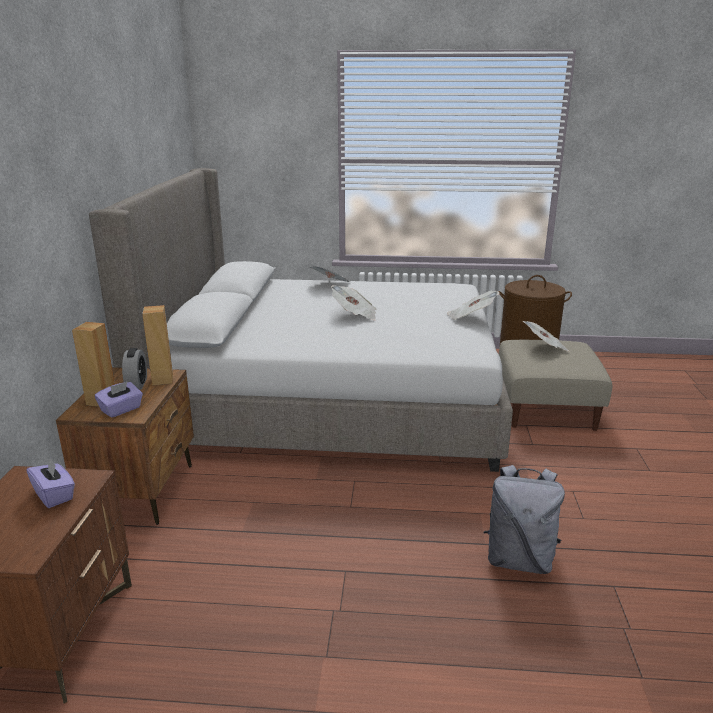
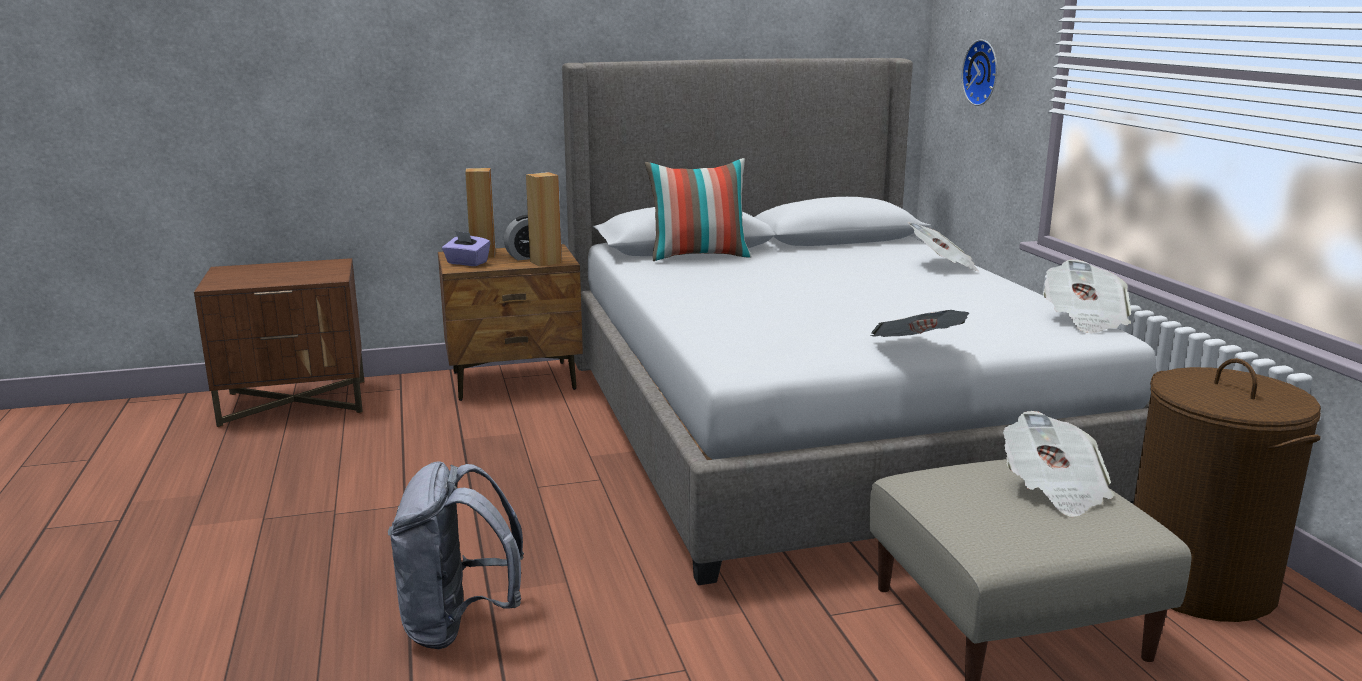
camera: 70 degrees right, 5 degrees down
(54, 495) = (304, 275): purple tissue box -> none
(242, 329) = (699, 256): none -> pillow
(265, 171) = (984, 72): none -> wall clock
(355, 315) = (819, 289): newspaper -> newspaper (1084, 320)

